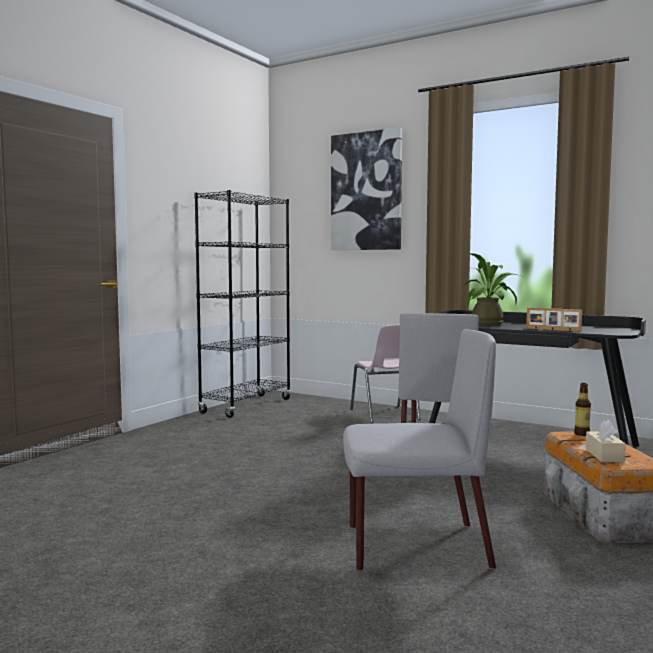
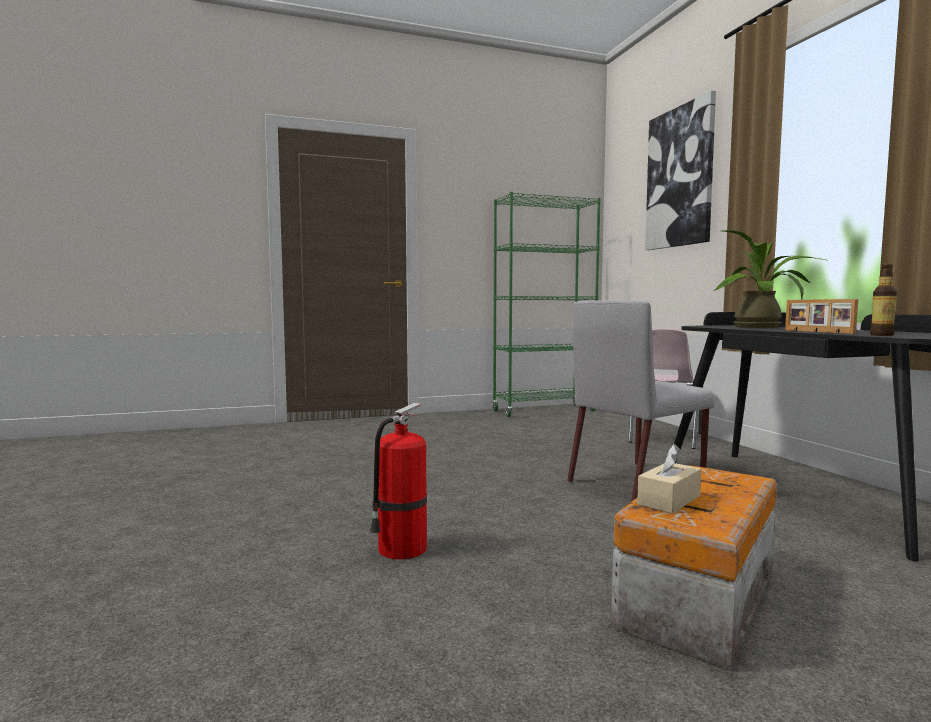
camera: 40 degrees right, 0 degrees up
(246, 406) = (544, 411): black bookcase -> green bookcase
(414, 546) = (400, 549): grey chair -> fire extinguisher
(582, 434) = (721, 475): bottle -> bottle (881, 335)

